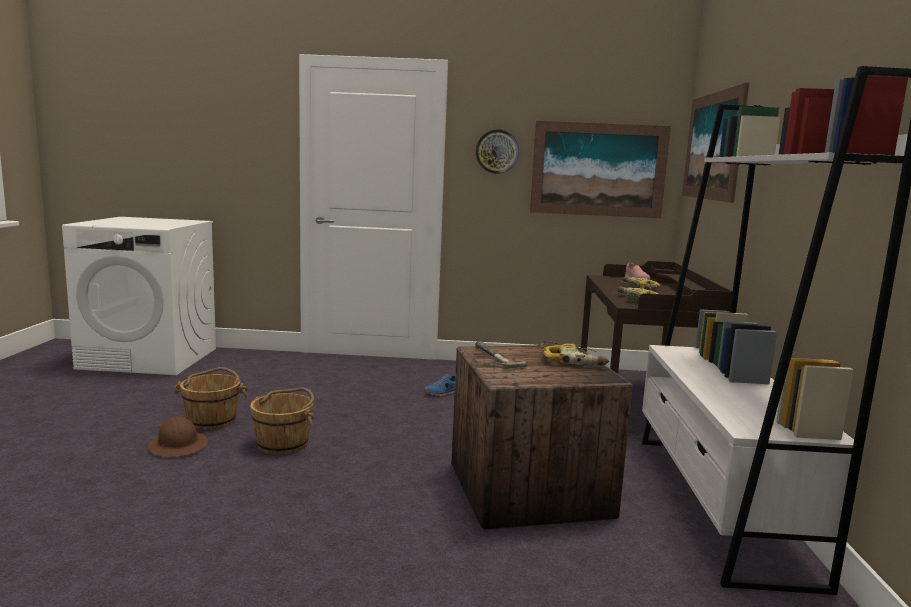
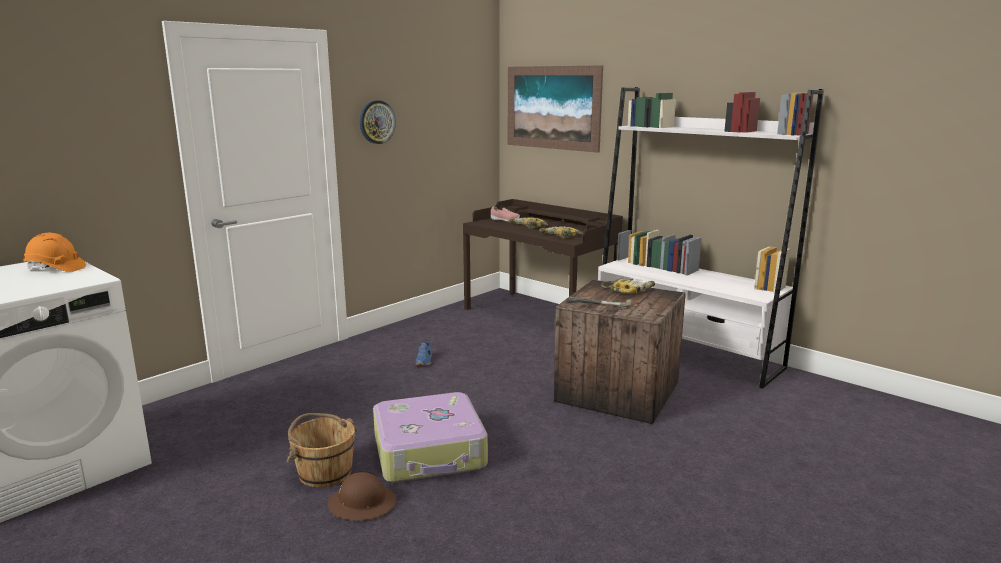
camera: 50 degrees left, 5 degrees up
(176, 222) = (55, 269): none -> orange hard hat
(283, 443) = (430, 452): brown bucket -> suitcase
(598, 169) = (450, 130): picture -> none

